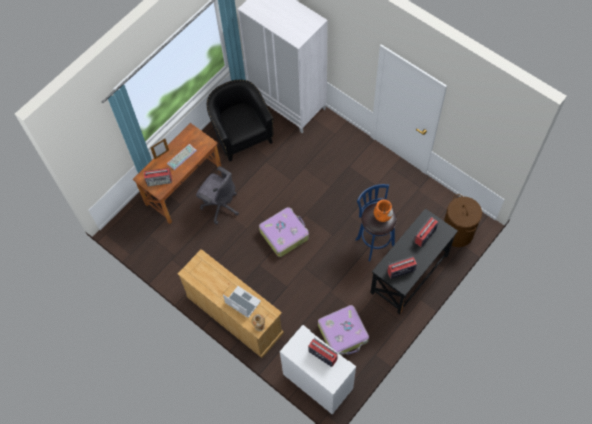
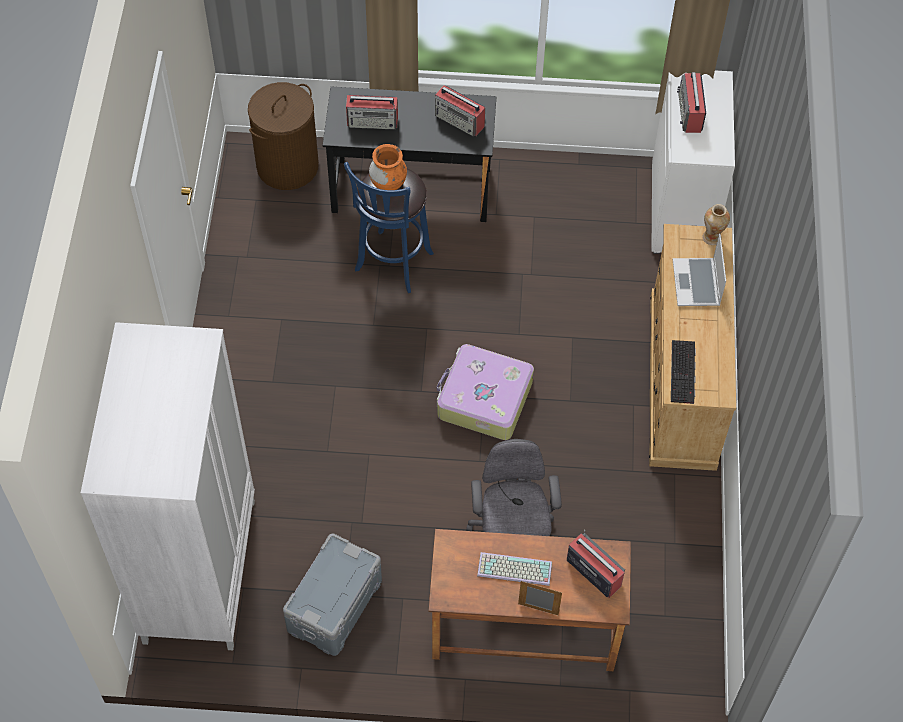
camera: 130 degrees left, 5 degrees down
(207, 266) = (683, 372): none -> keyboard
(241, 135) = (333, 605): black armchair -> grey storage box
(343, 333) = (581, 219): suitcase -> none

